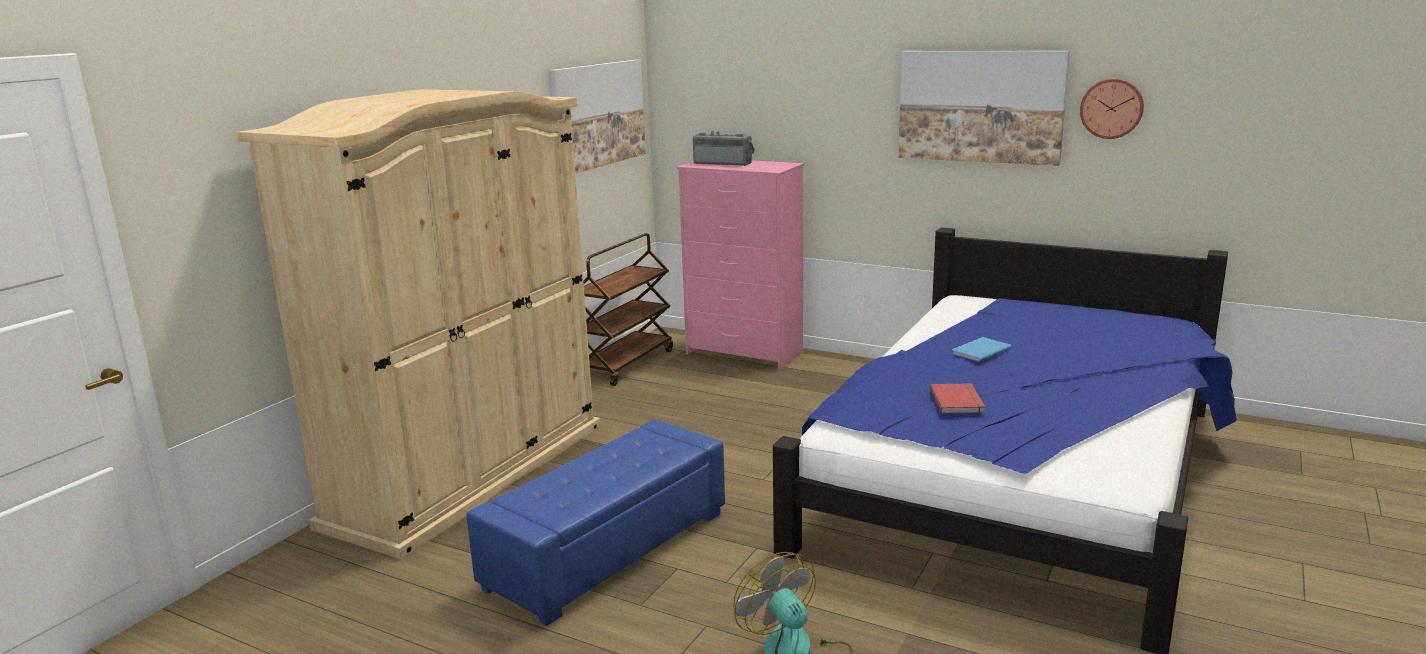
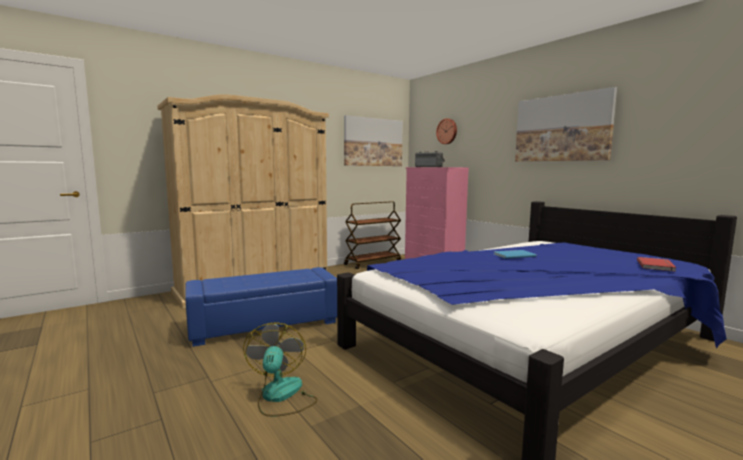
camera: 25 degrees right, 10 degrees down
(958, 401) = (462, 269): red book -> red book (656, 266)
(1112, 108) = (645, 120): wall clock -> wall clock (447, 131)

